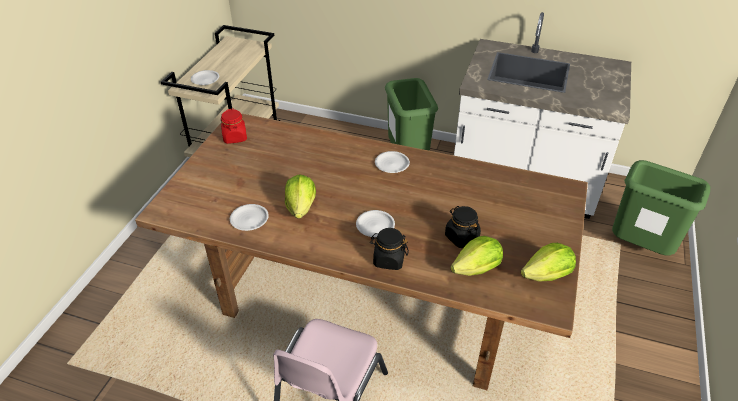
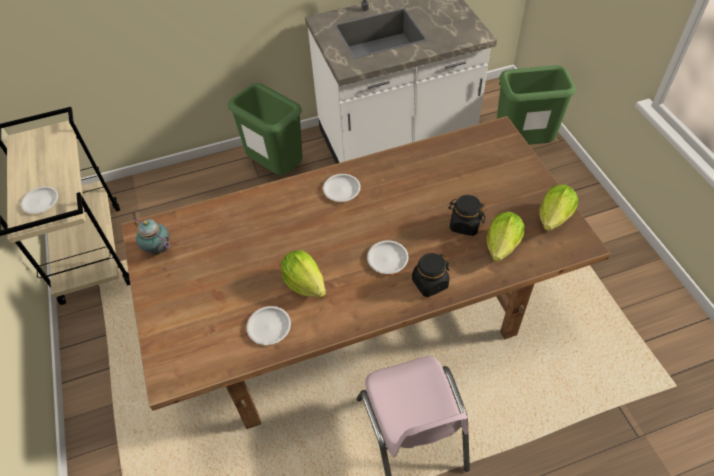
camera: 35 degrees left, 10 degrees up
(235, 137) = (159, 250): red jar -> teapot

